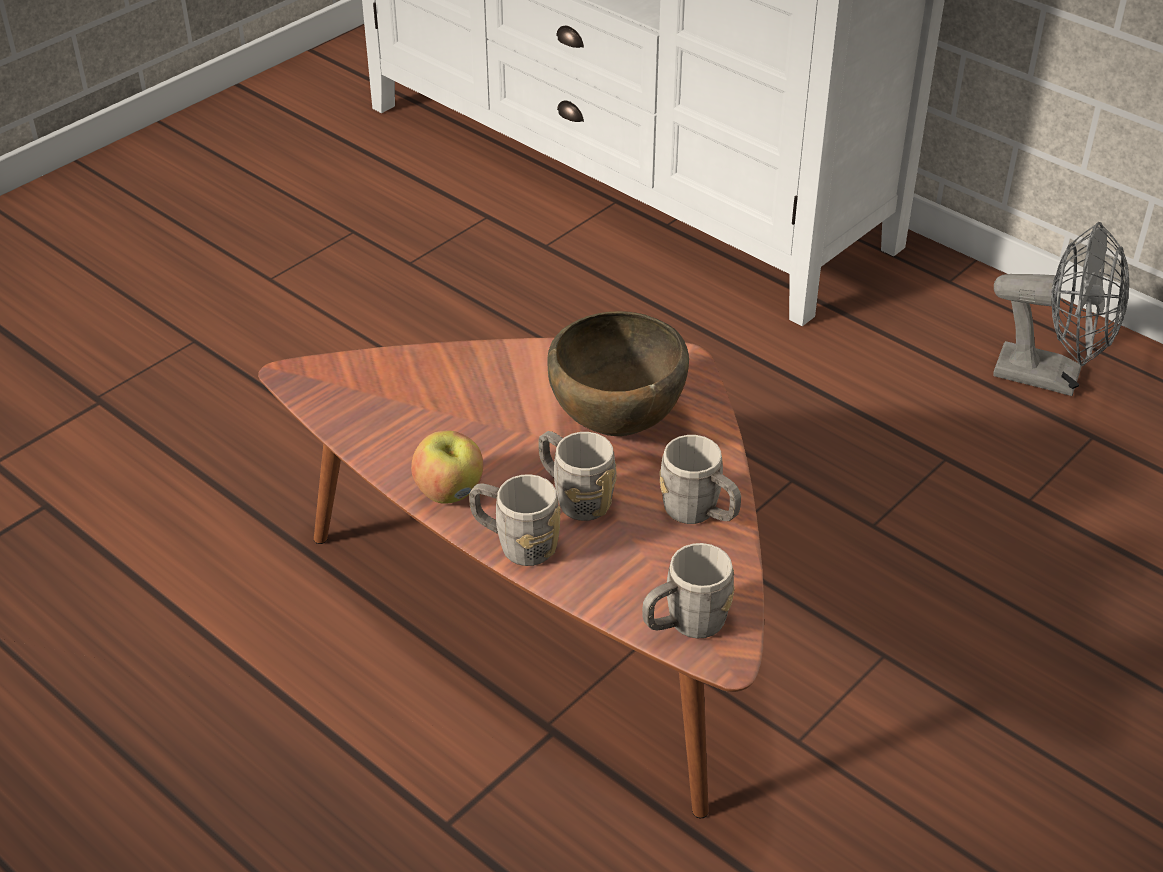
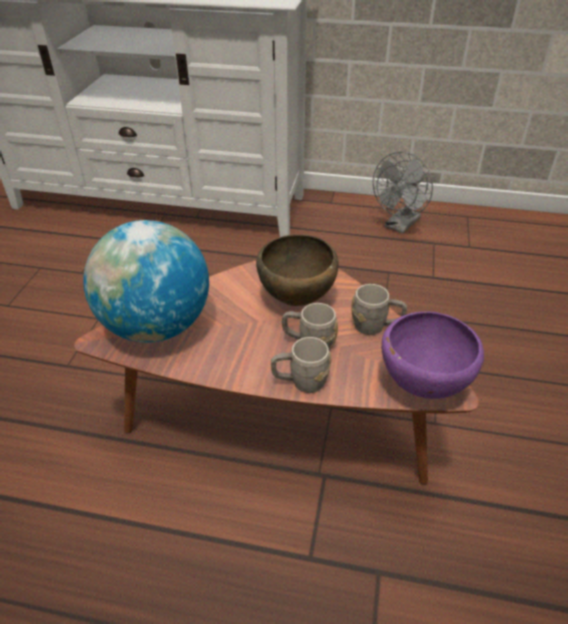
camera: 30 degrees left, 0 degrees up
(384, 385) = (156, 326): none -> globe
(449, 492) = (241, 369): apple -> none
(685, 624) = (422, 386): grey mug -> purple bowl
(1051, 377) = (399, 226): grey fan -> grey fan turned 135 degrees clockwise

